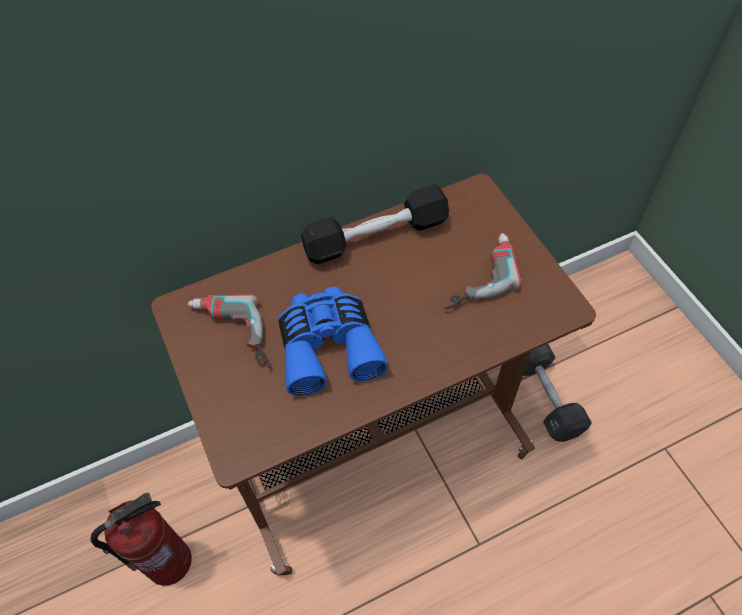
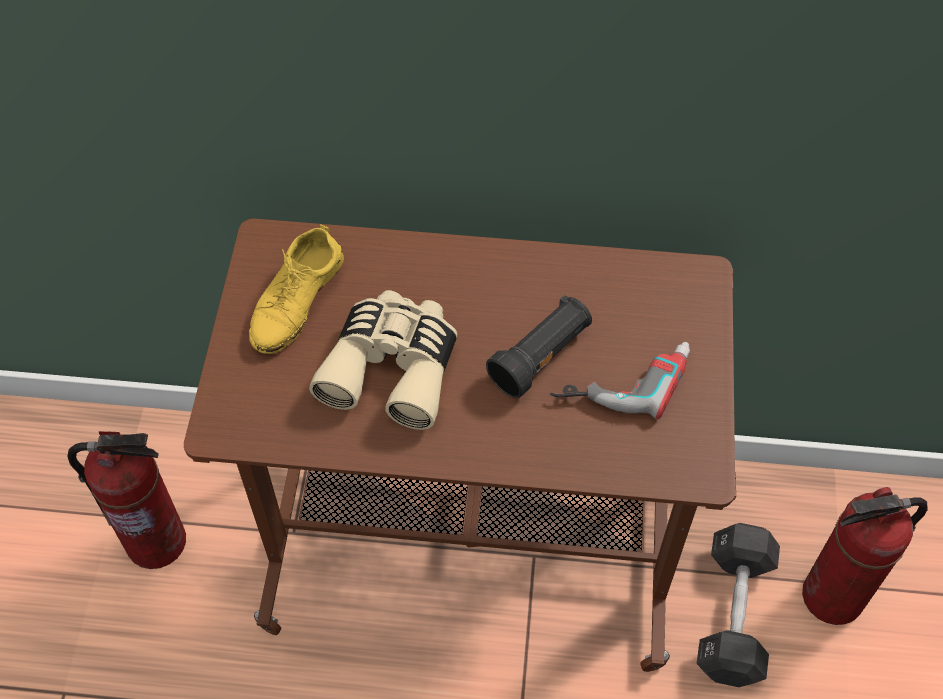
camera: 30 degrees right, 0 degrees up
(229, 336) = (296, 300): power drill -> yellow shoe
(328, 346) = (393, 367): blue binoculars -> beige binoculars
(376, 236) = (536, 270): black dumbbell -> none
(419, 288) = (541, 357): none -> black flashlight
(589, 358) = (832, 597): none -> fire extinguisher

